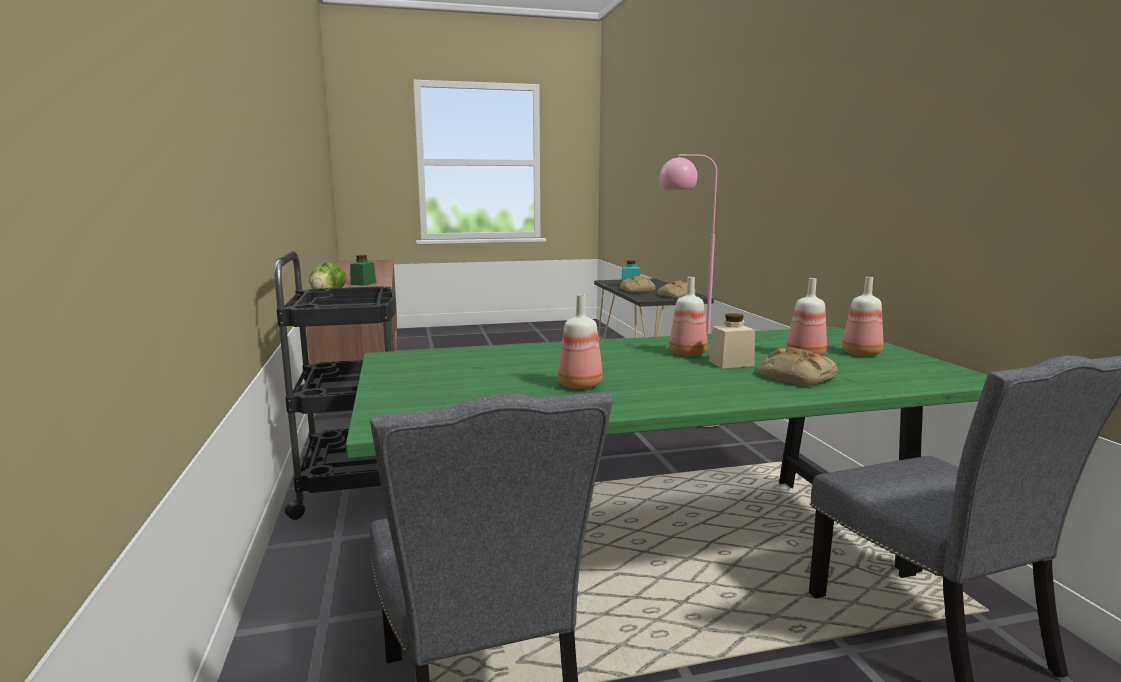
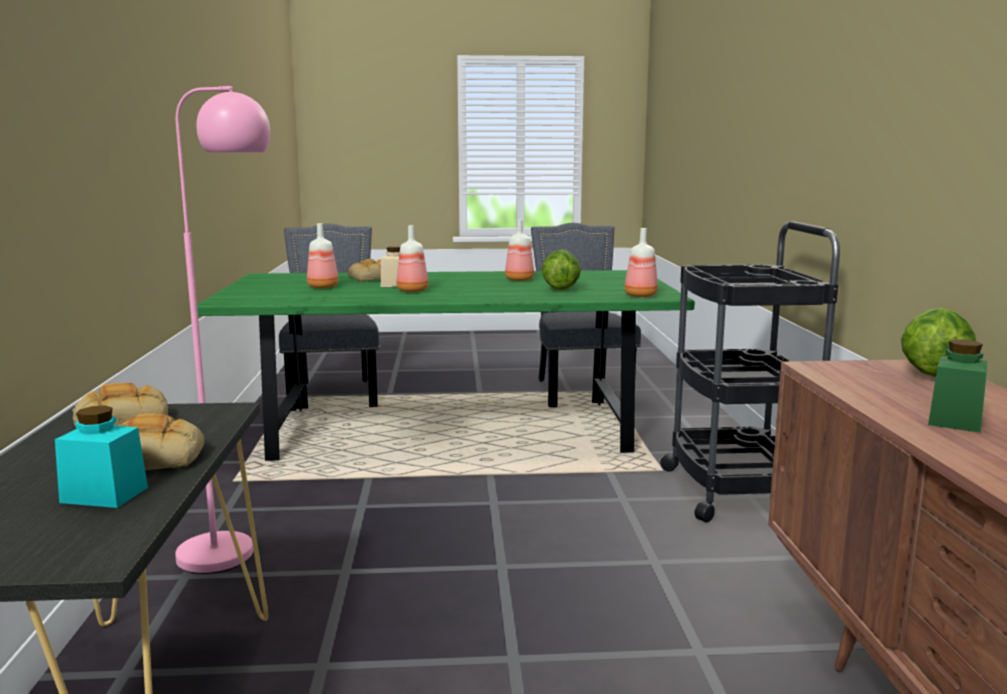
camera: 170 degrees left, 0 degrees up
(513, 364) = (560, 289): none -> lettuce
(862, 353) = (273, 287): bottle -> bottle (639, 295)

